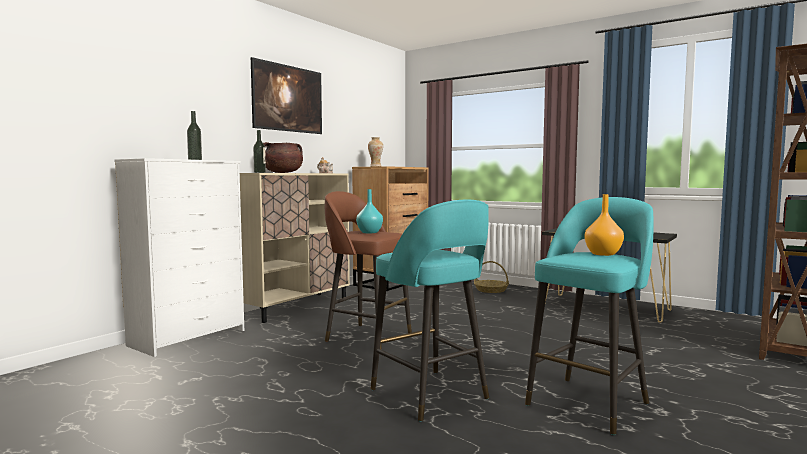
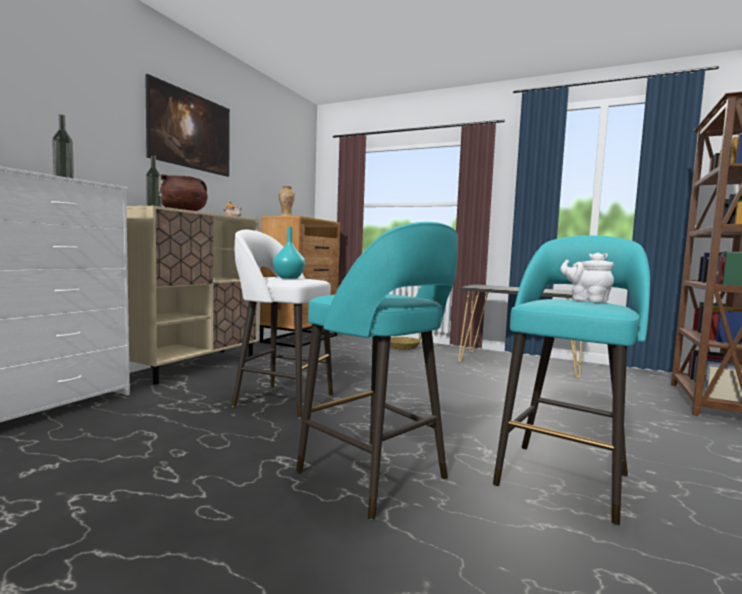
camera: 10 degrees left, 0 degrees up
(366, 337) = (281, 400): brown stool -> white stool
(604, 254) = (586, 300): orange vase -> white teapot

